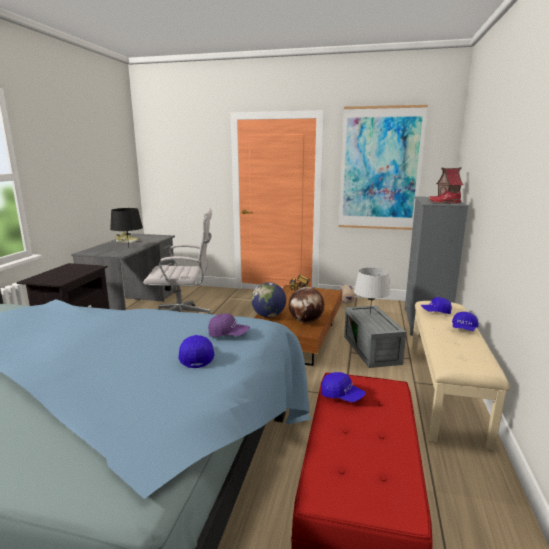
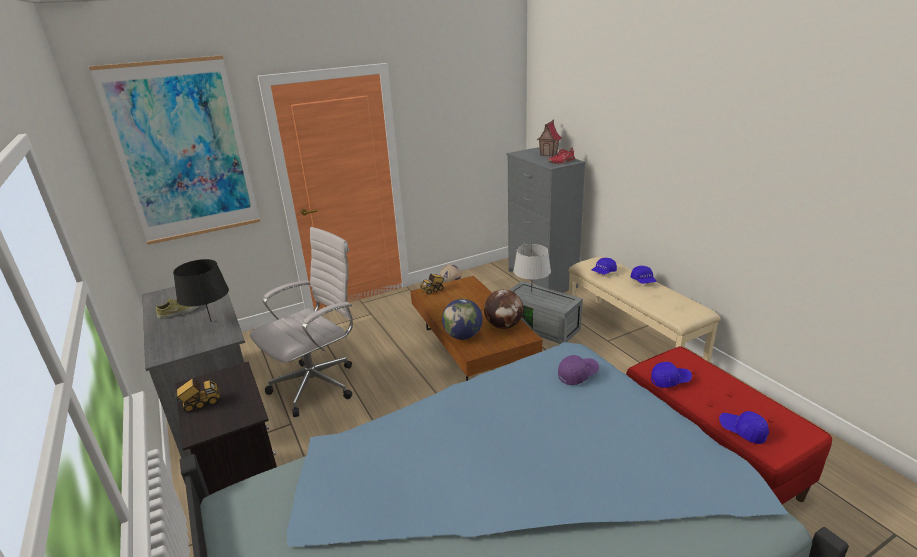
camera: 40 degrees left, 10 degrees up
(57, 272) = (200, 404): none -> toy truck
(196, 357) = (603, 408): blue cap -> blue cap (742, 431)
(380, 169) = (457, 126): picture -> picture (183, 152)

